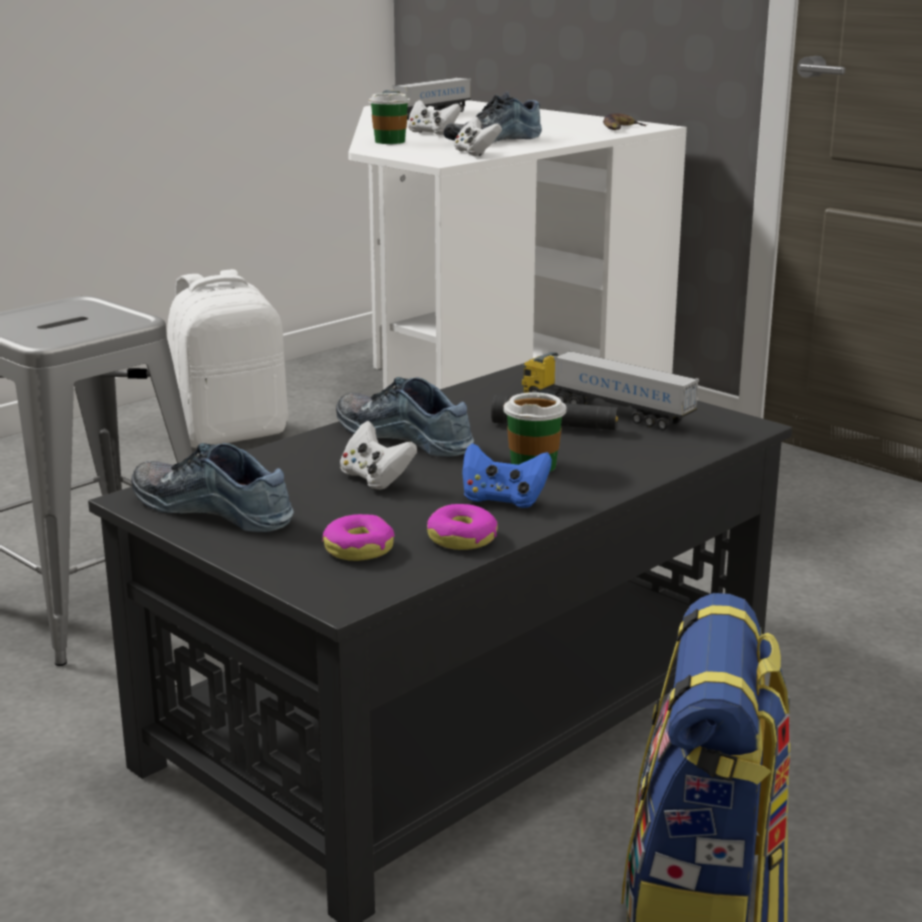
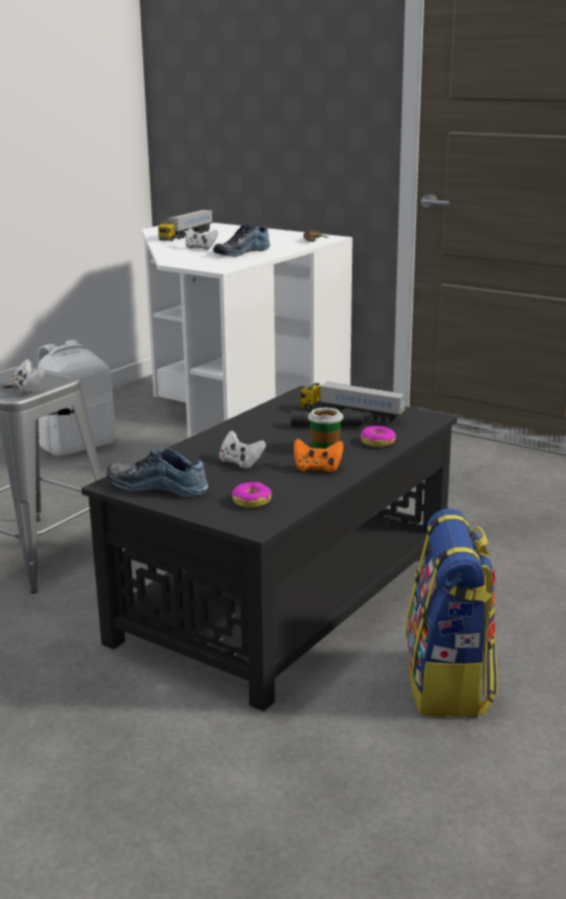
camera: 10 degrees left, 0 degrees up
(390, 141) = (178, 256): cup -> none
(407, 436) = (246, 437): shoe -> none
(462, 538) = (305, 491): donut -> donut (378, 442)
(475, 153) = (238, 262): white game controller -> white game controller (28, 389)
(503, 500) = (317, 469): blue game controller -> orange game controller

